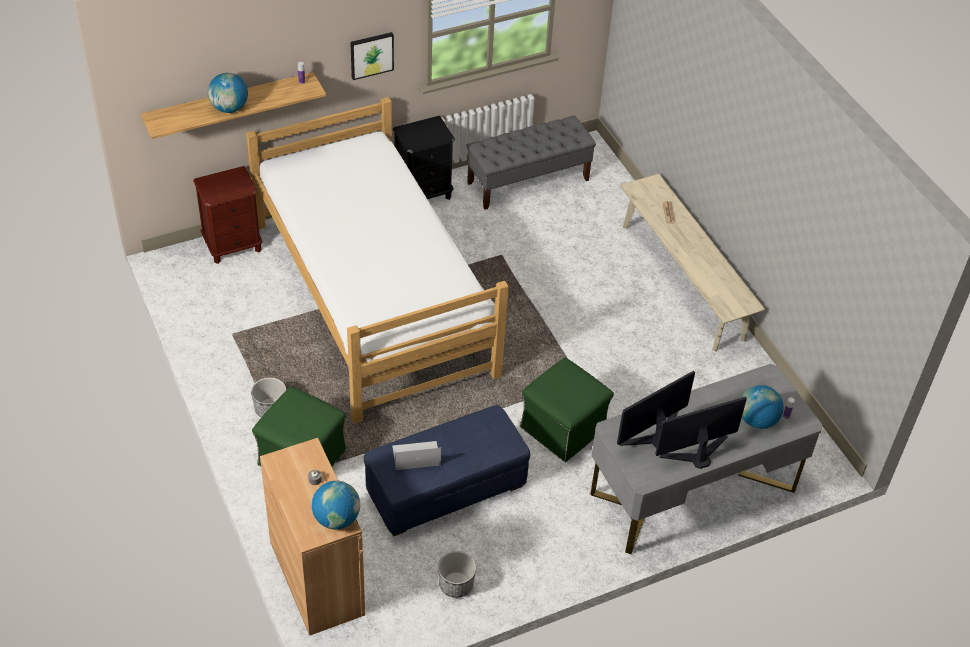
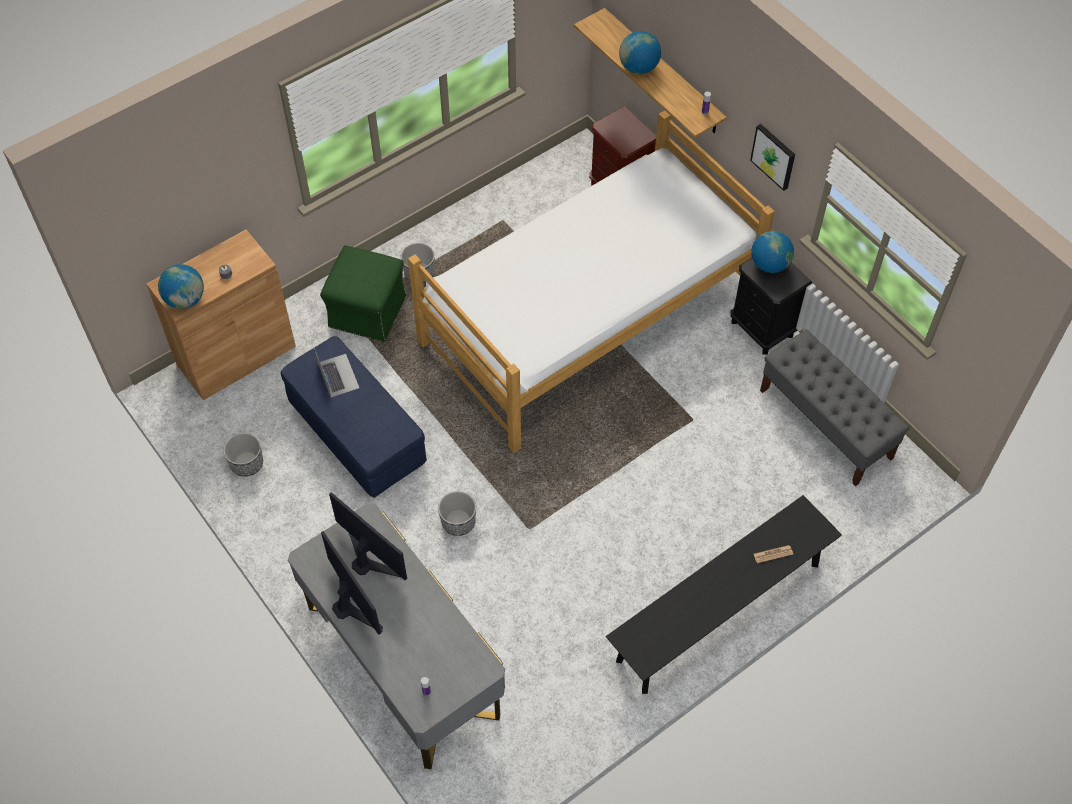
camera: 80 degrees right, 10 degrees up
(563, 428) = (458, 522): green ottoman -> planter
(682, 281) = (719, 612): beige bench -> black bench
(757, 420) = (413, 661): globe -> globe (769, 264)

